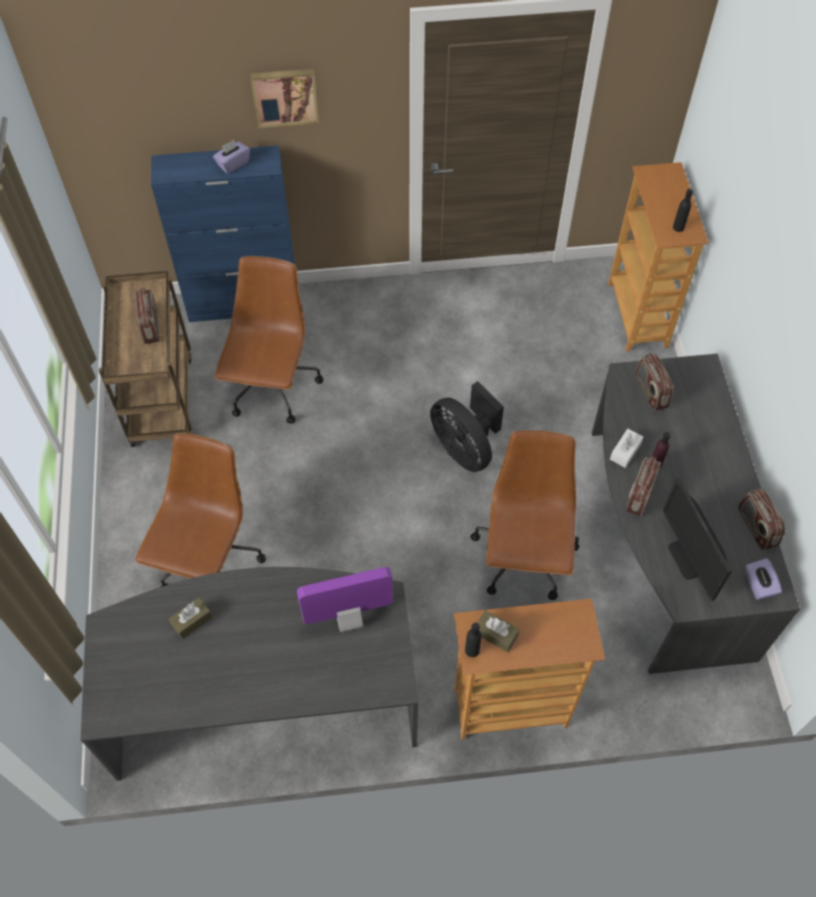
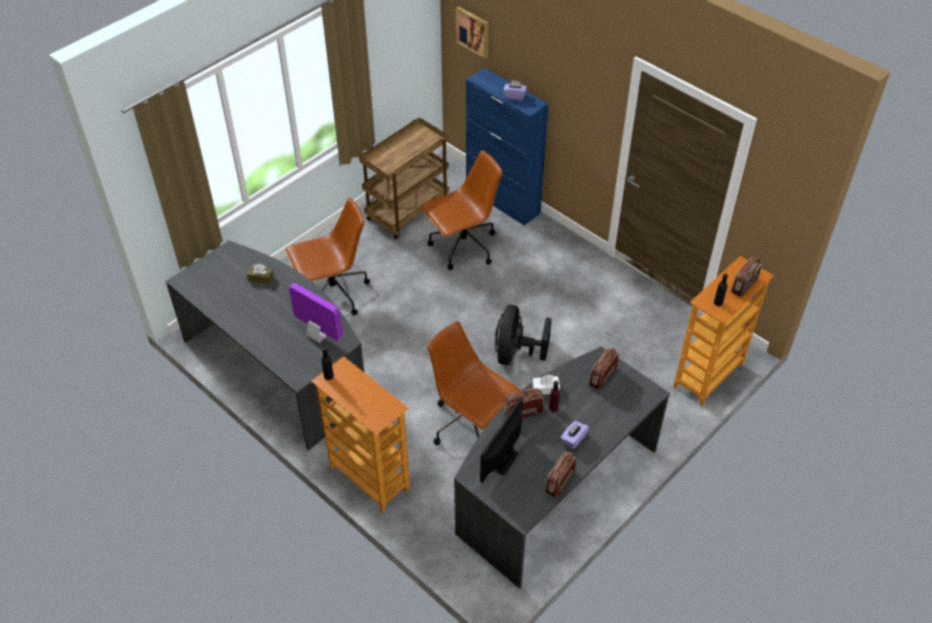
camera: 50 degrees right, 10 degrees down
(151, 326) = (411, 153): radio -> radio (744, 285)
(285, 96) = (558, 73): picture -> picture (473, 31)
(495, 634) = (347, 380): brown tissue box -> none
(524, 558) = (471, 426): brown office chair -> brown office chair turned 105 degrees counterclockwise
(758, 585) = (519, 504): purple tissue box -> purple tissue box (573, 439)

